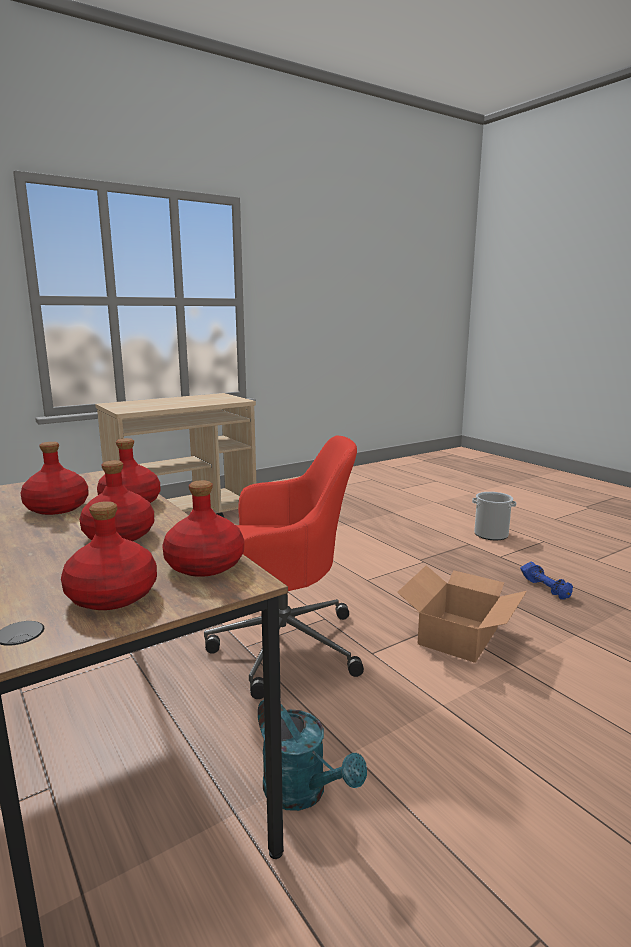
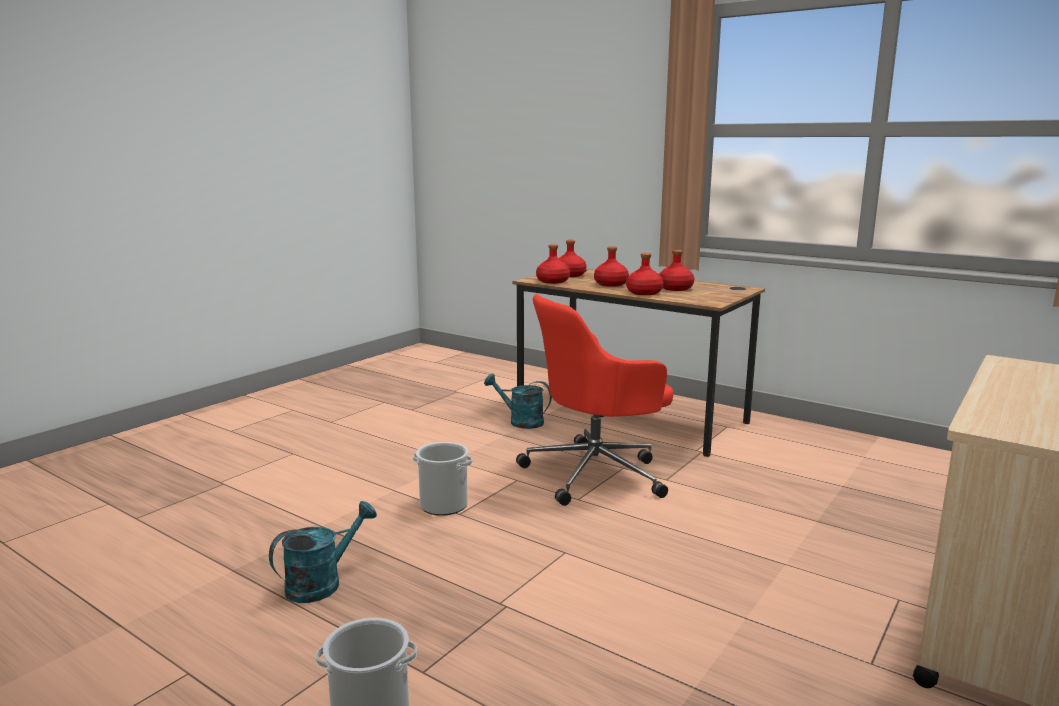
camera: 160 degrees right, 0 degrees up
(457, 636) = (444, 505): cardboard box -> bucket
(546, 589) = (322, 583): blue dumbbell -> turquoise watering can

